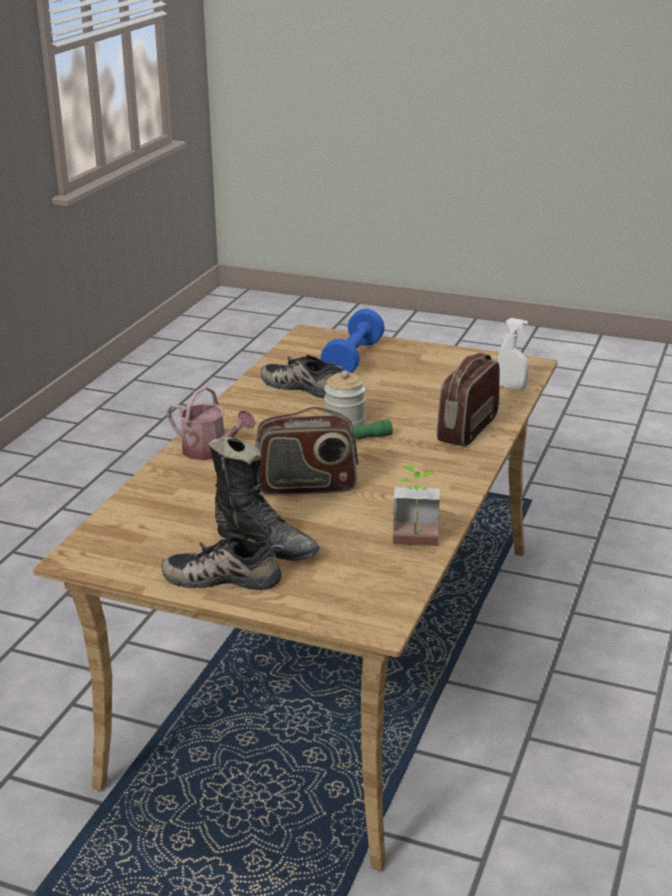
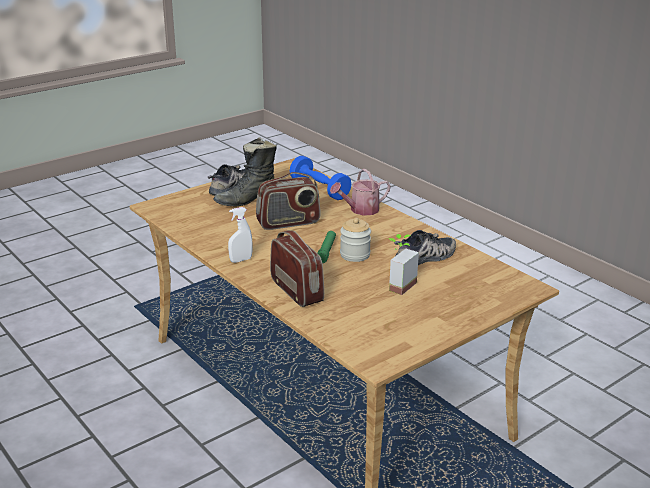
camera: 120 degrees right, 0 degrees up
(306, 486) = (288, 223): radio -> radio turned 135 degrees counterclockwise
(353, 359) = (459, 289): blue dumbbell -> blue dumbbell (319, 189)
(415, 544) = (195, 231): potted plant -> potted plant (397, 284)
(511, 387) = (342, 334): white spray bottle -> white spray bottle (241, 260)

